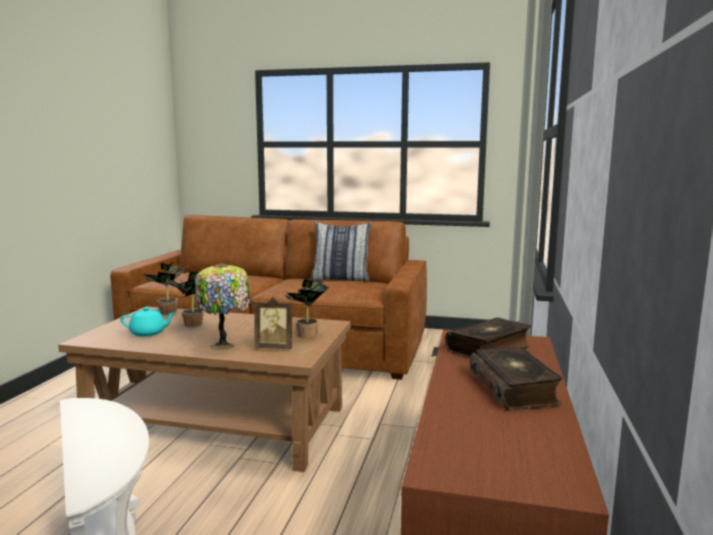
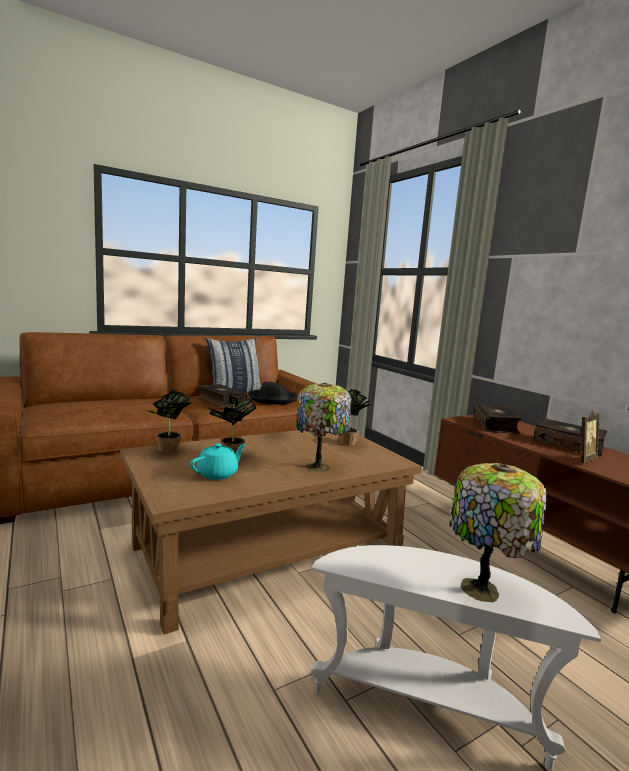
camera: 45 degrees left, 0 degrees up
(92, 454) = (483, 591): none -> table lamp
(275, 348) = (358, 458): picture frame -> picture frame (581, 459)
(297, 285) = (220, 402): none -> book
(350, 288) = (272, 399): none -> black hat

